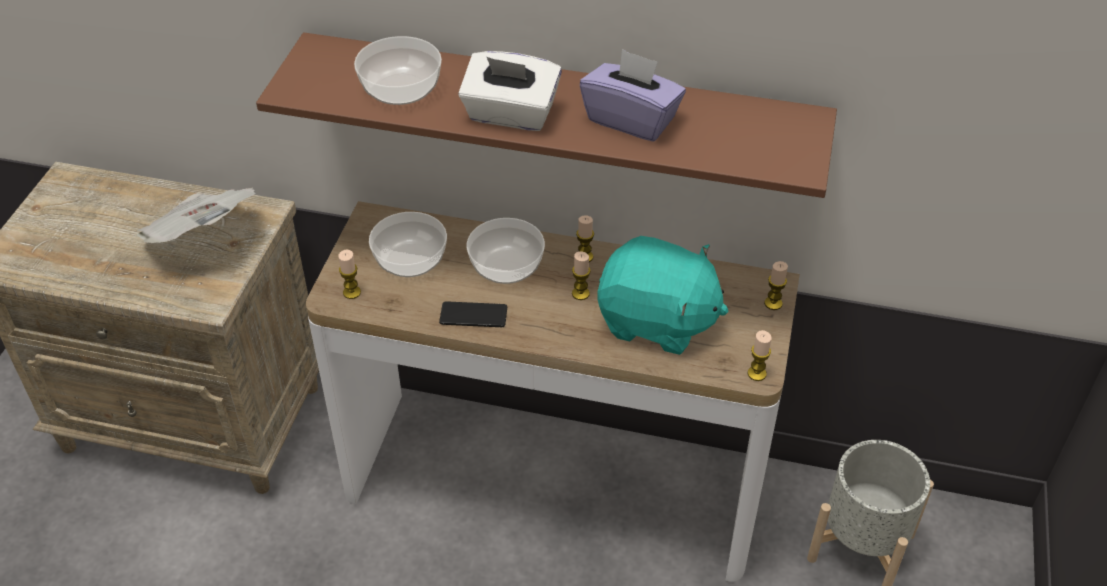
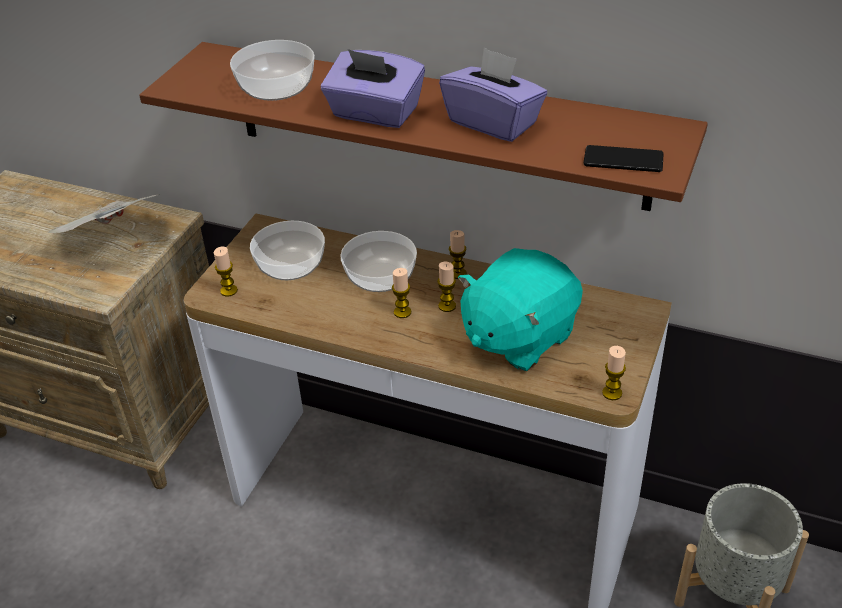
camera: 10 degrees right, 5 degrees down
(473, 315) = (338, 319): phone -> phone (623, 160)
(510, 115) = (374, 113): white tissue box -> purple tissue box
(657, 321) = (518, 337): turquoise plush toy -> turquoise plush toy turned 105 degrees clockwise
(773, 303) = (640, 328): candle -> candle (402, 312)

